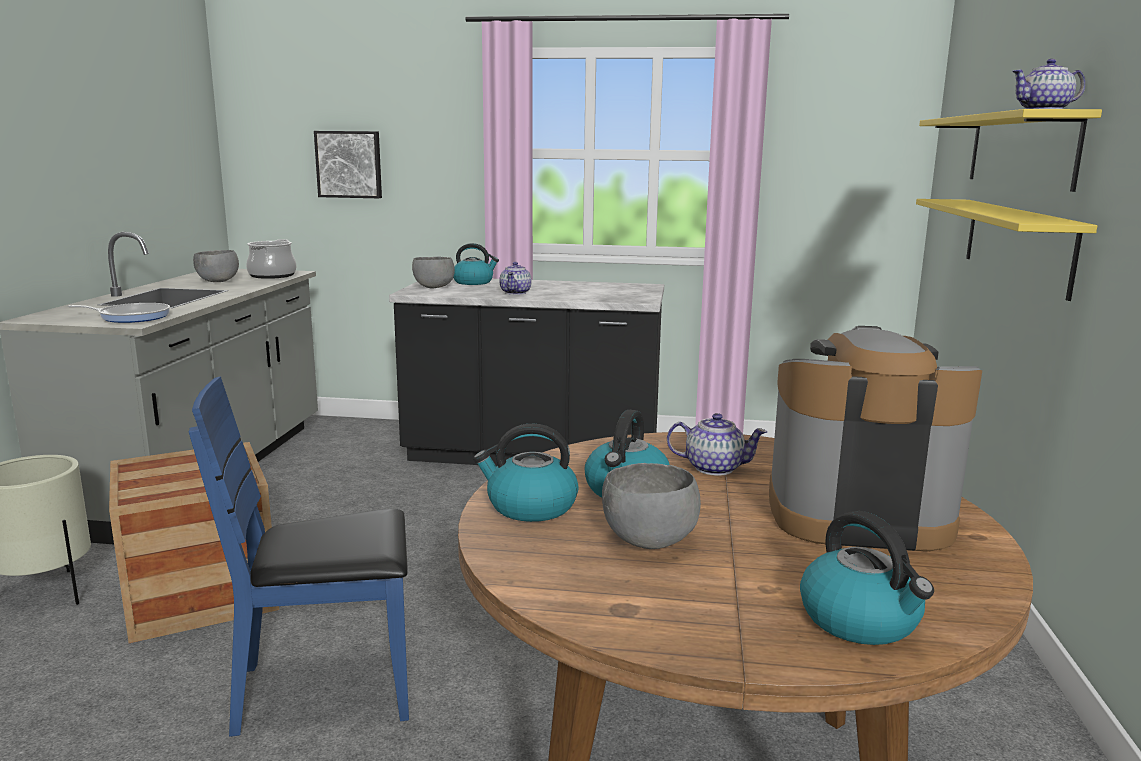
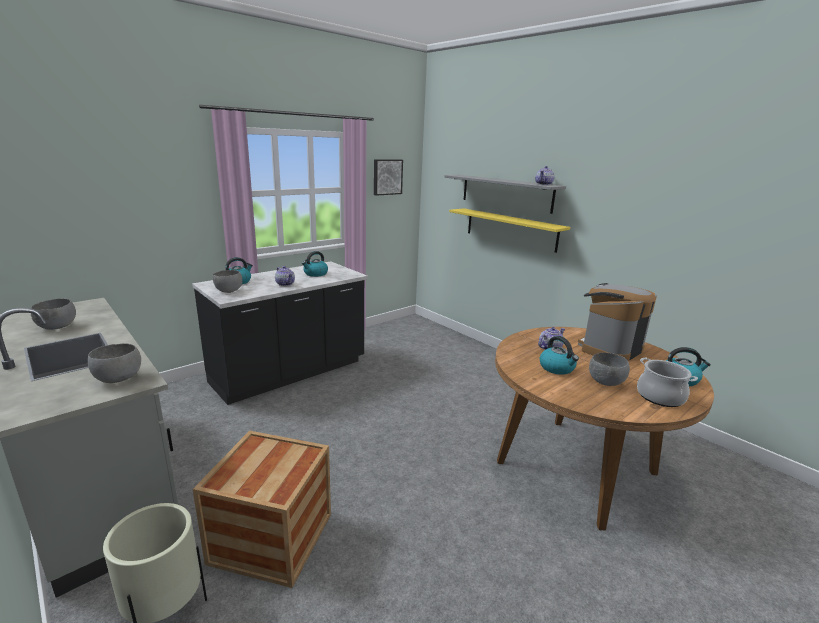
camera: 50 degrees left, 5 degrees up
(131, 317) = (117, 379): frying pan -> grey bowl
(272, 275) = (85, 310): cooking pot -> cooking pot (660, 397)
(327, 689) = (424, 526): blue chair -> none
(349, 164) = (104, 210): picture -> picture (387, 177)
(530, 507) = (557, 388): kettle -> kettle (315, 274)
(1020, 150) = (506, 193): yellow shelf -> grey shelf

